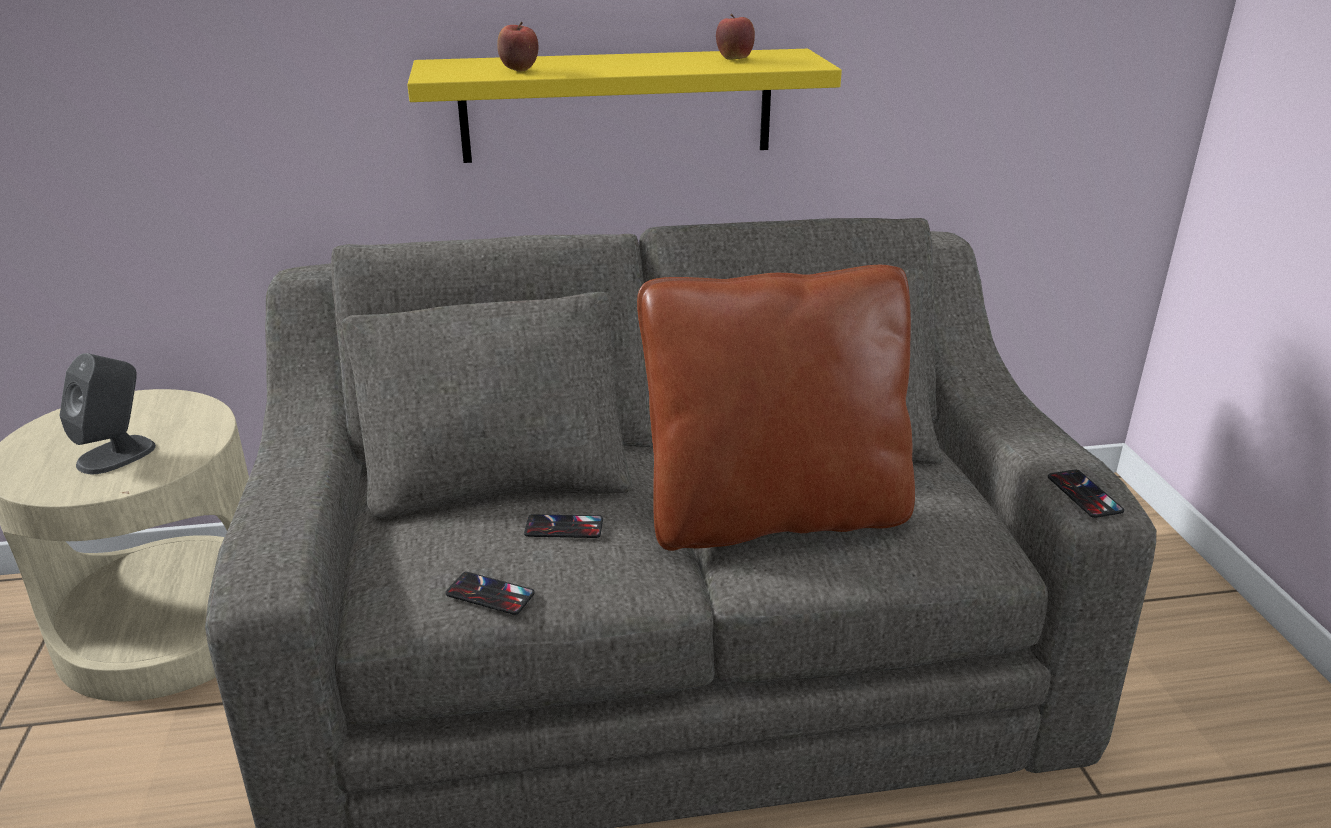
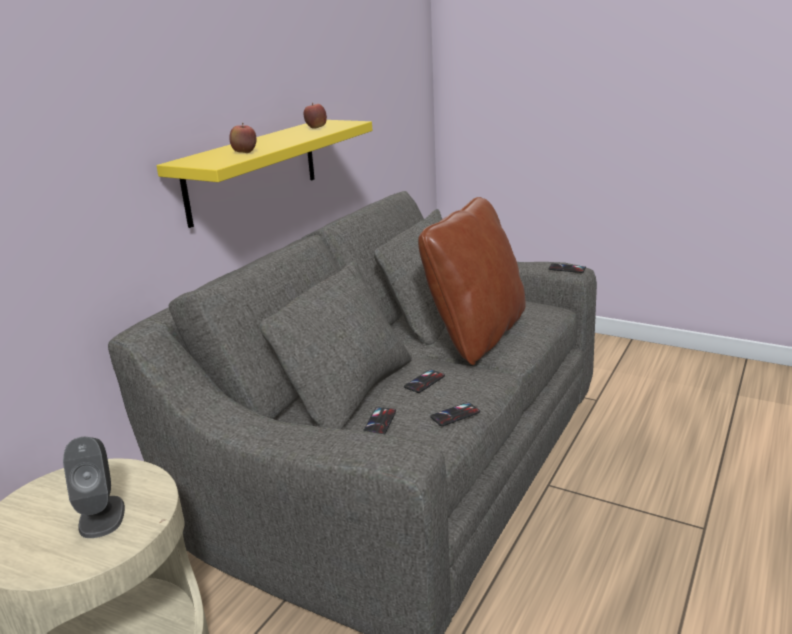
camera: 50 degrees left, 5 degrees down
(418, 538) = (380, 422): none -> phone

